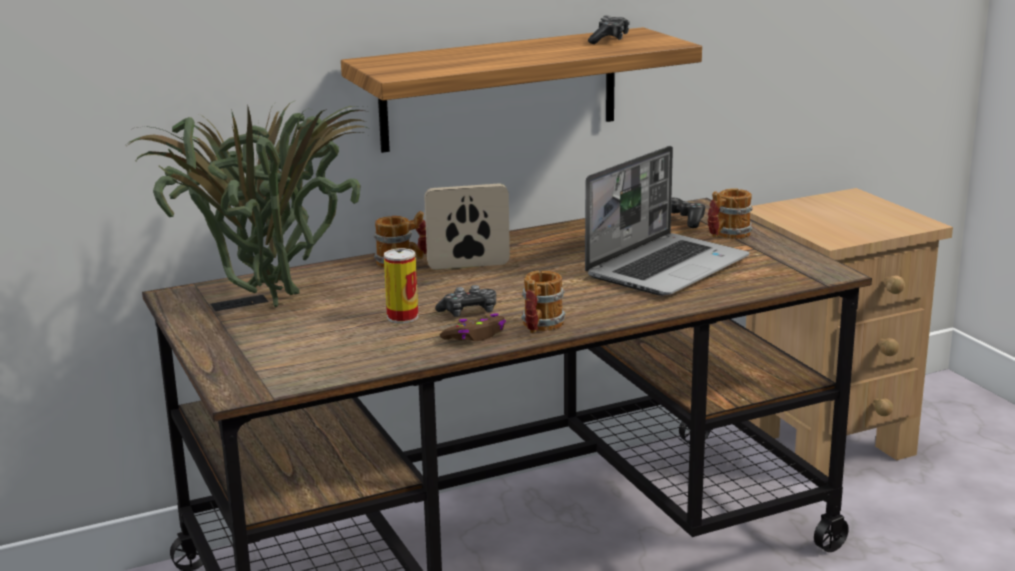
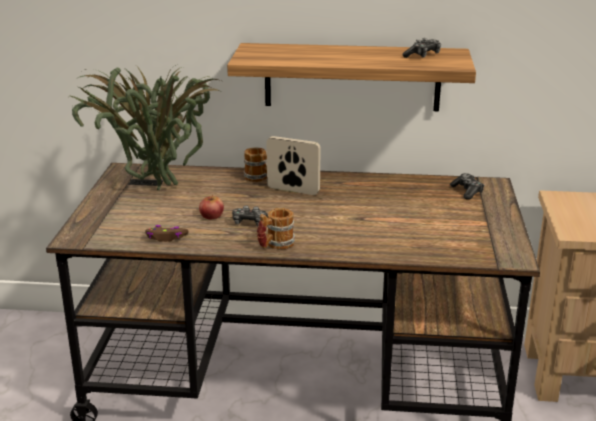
camera: 30 degrees right, 5 degrees up
(402, 317) = (211, 215): can -> apple
(476, 336) = (232, 240): brown game controller -> brown game controller (166, 238)
(667, 267) = (409, 224): laptop -> none
(727, 235) = (482, 210): mug -> none

